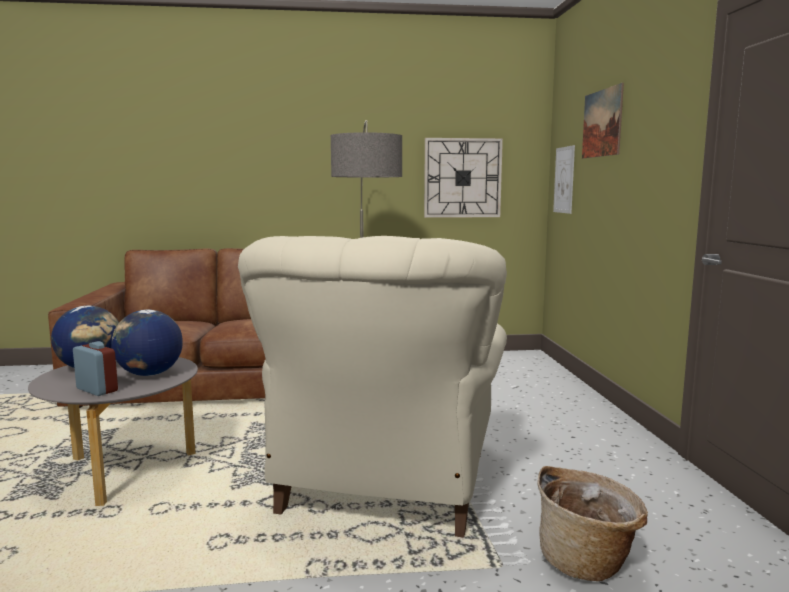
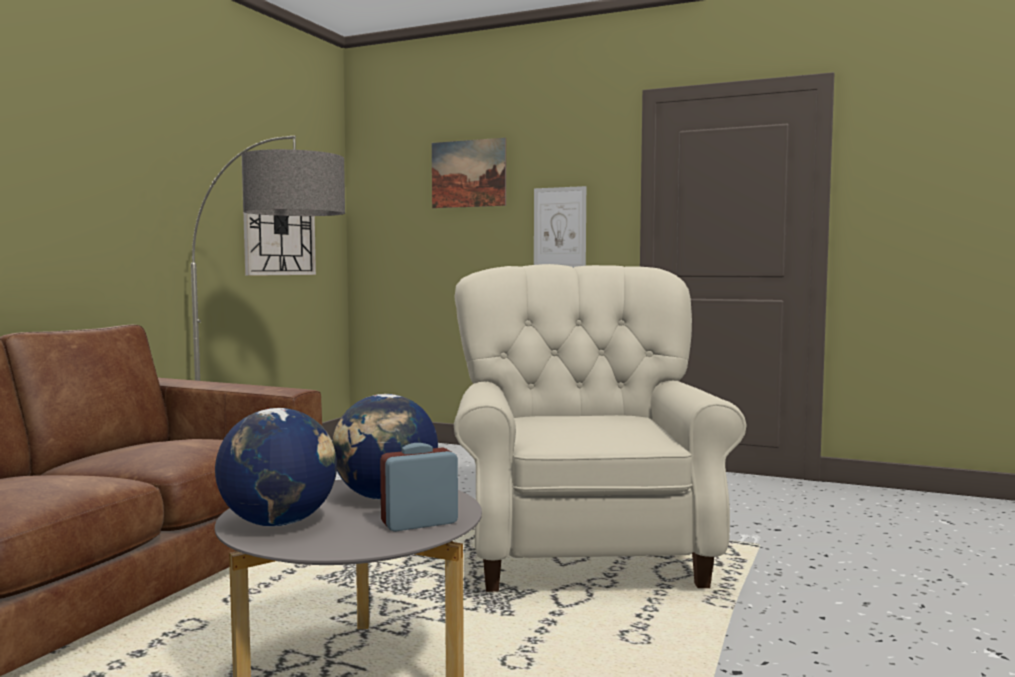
camera: 60 degrees left, 5 degrees down
(386, 484) = (581, 549): beige armchair -> beige armchair turned 135 degrees counterclockwise
(564, 180) = (390, 231): picture -> picture (559, 227)
(587, 561) = (767, 522): basket -> none

